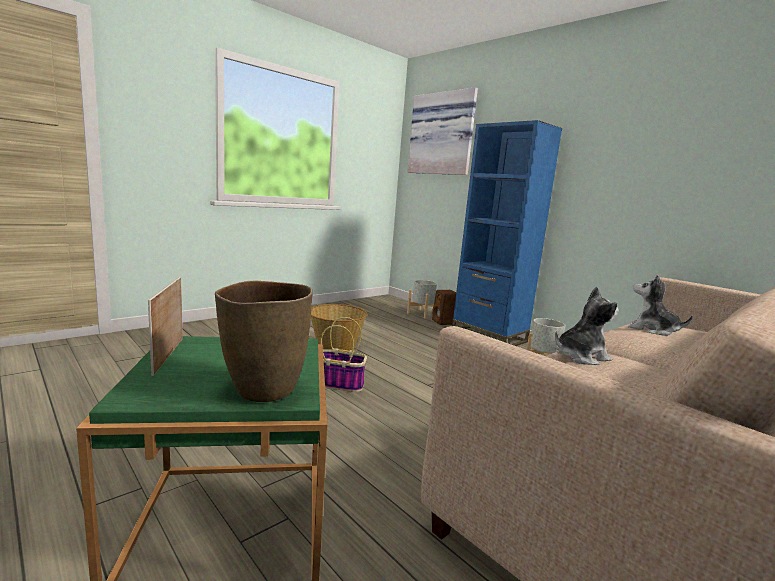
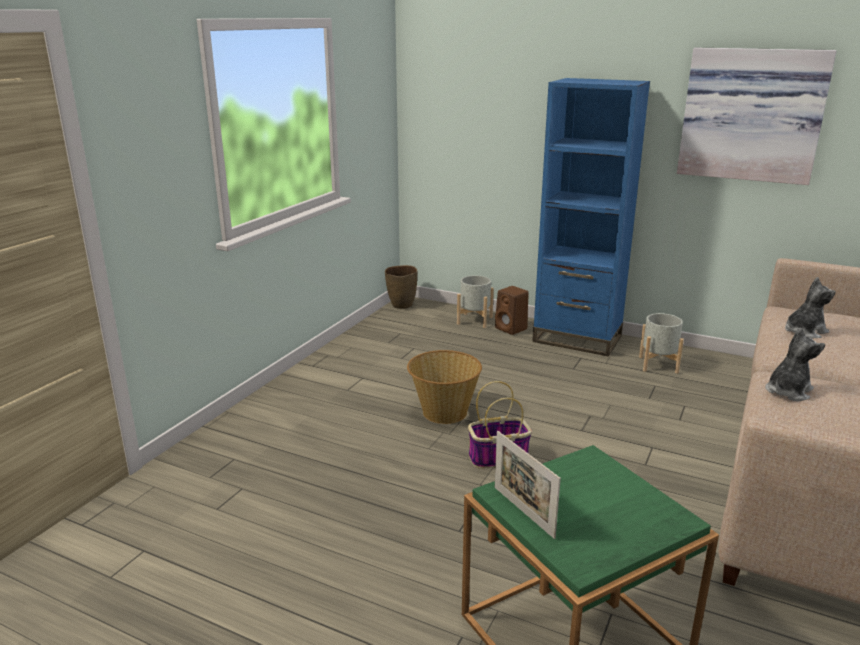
camera: 20 degrees left, 10 degrees up
(263, 391) = (651, 522): brown vase -> brown vase (401, 305)
(442, 134) = (470, 73): picture -> picture (751, 115)
(652, 330) = (804, 332): plush toy -> plush toy turned 135 degrees clockwise

